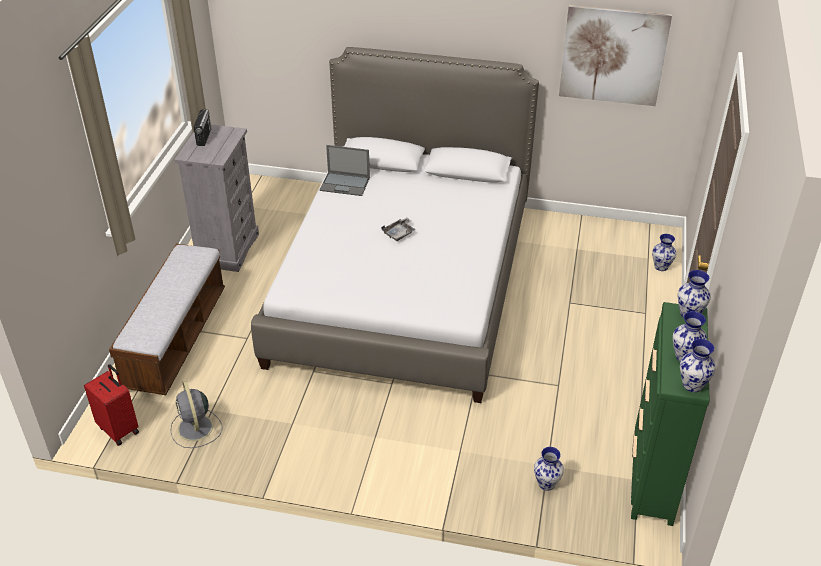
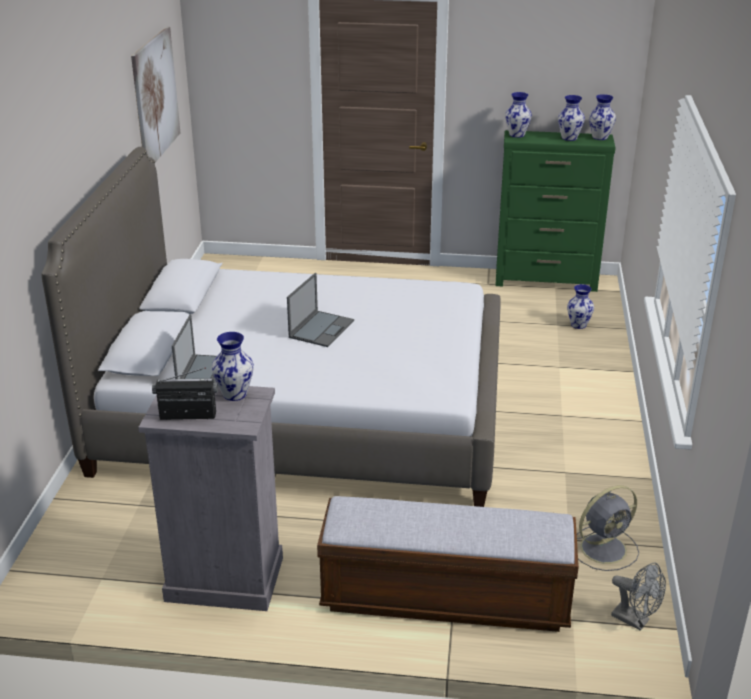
camera: 95 degrees left, 10 degrees down
(119, 429) = (635, 620): red suitcase -> grey fan
(399, 233) = (321, 328): grey tray -> laptop
(661, 267) = (270, 265): vase -> vase (235, 394)

